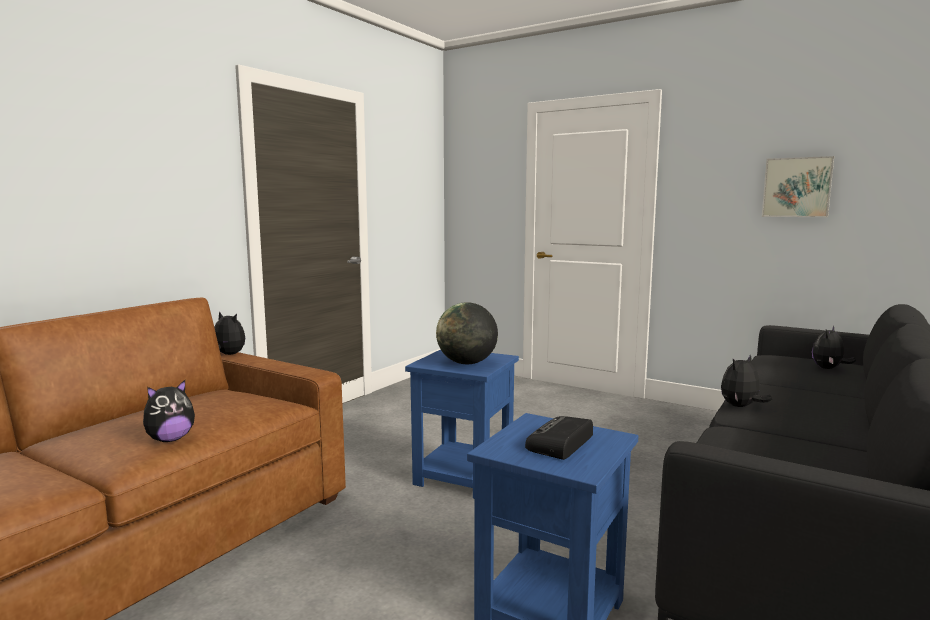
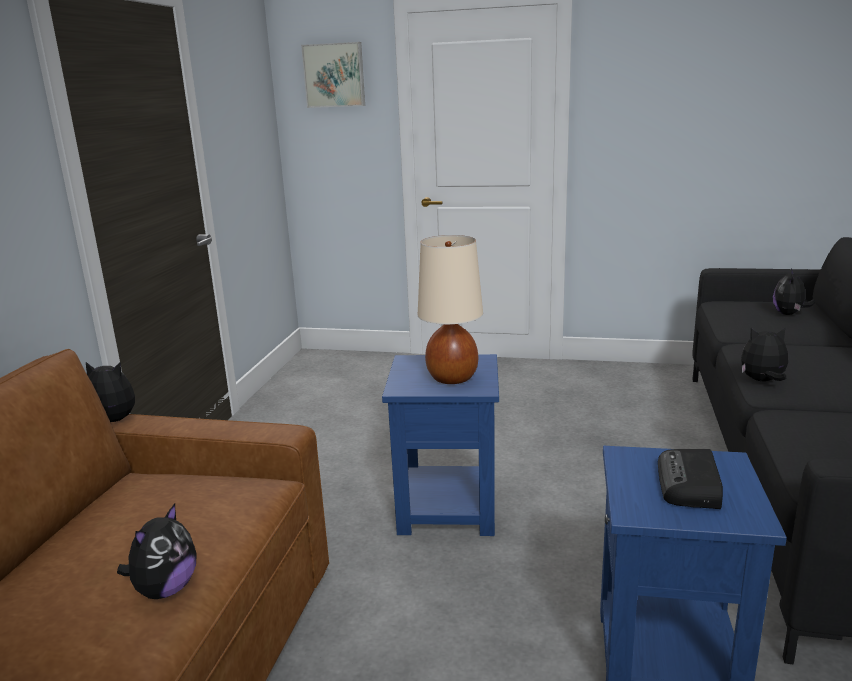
camera: 20 degrees left, 10 degrees up
(467, 363) = (452, 378): globe -> beige table lamp
(741, 407) = (762, 381): plush toy -> plush toy turned 60 degrees clockwise
(797, 187) = (728, 110): picture -> picture (334, 75)

